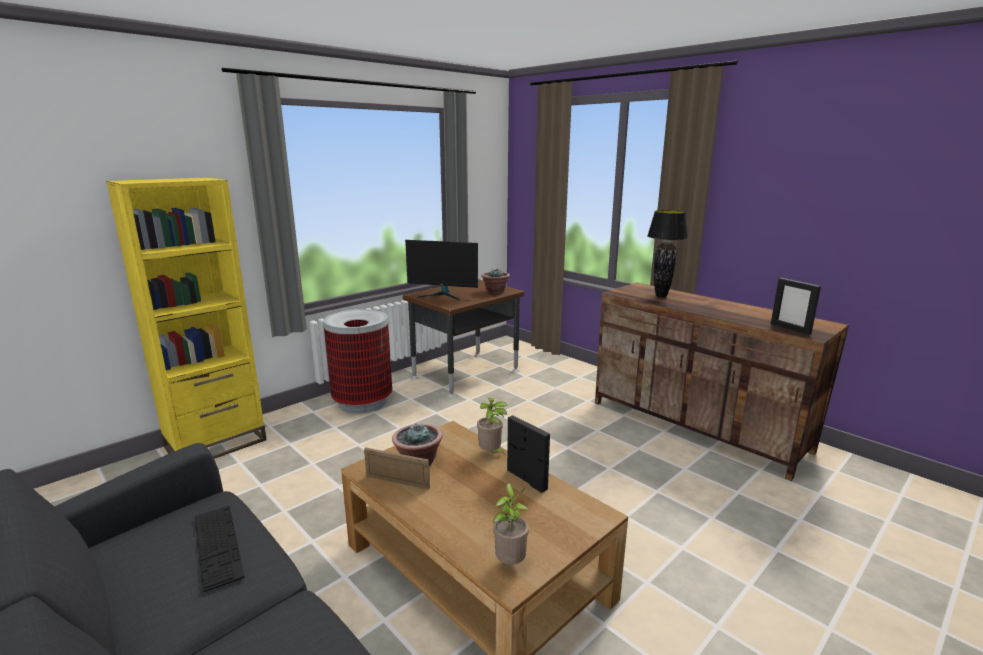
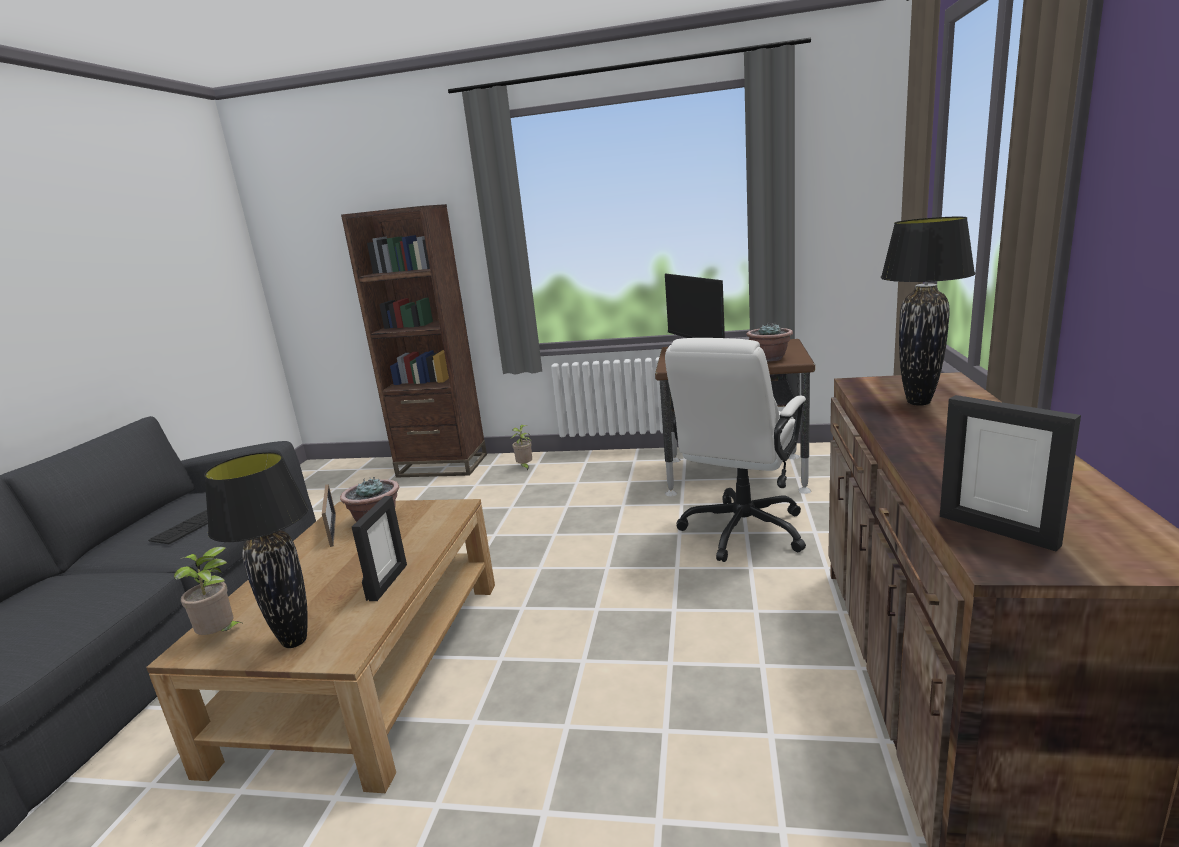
camera: 55 degrees right, 0 degrees up
(216, 444) = (442, 466): yellow bookcase -> brown bookcase
(363, 402) = (585, 469): trash can -> none
(491, 453) = (427, 543): potted plant -> potted plant (525, 467)
(528, 401) = (741, 534): none -> white office chair
(562, 530) = (295, 641): none -> black table lamp
(791, 328) = (998, 529): picture frame -> picture frame turned 60 degrees counterclockwise

